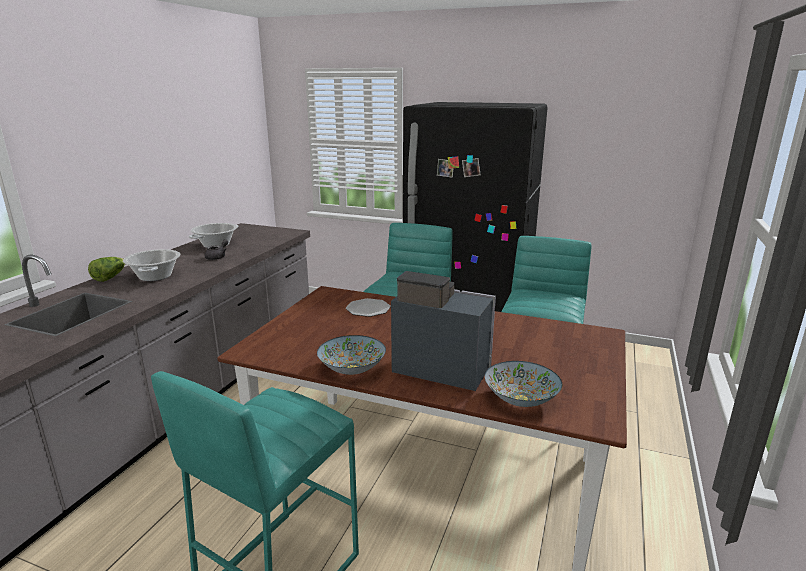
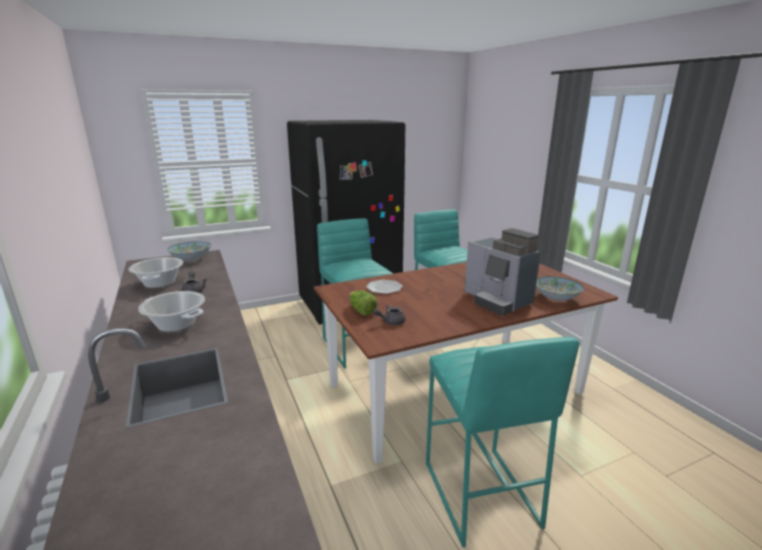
camera: 45 degrees left, 0 degrees up
(110, 277) = (121, 343): lettuce -> lettuce (361, 311)
(296, 340) = (390, 322): none -> grey teapot
(352, 369) = (462, 321): bowl -> bowl (191, 259)
(439, 368) = (497, 301): coffee machine -> coffee machine turned 105 degrees counterclockwise

